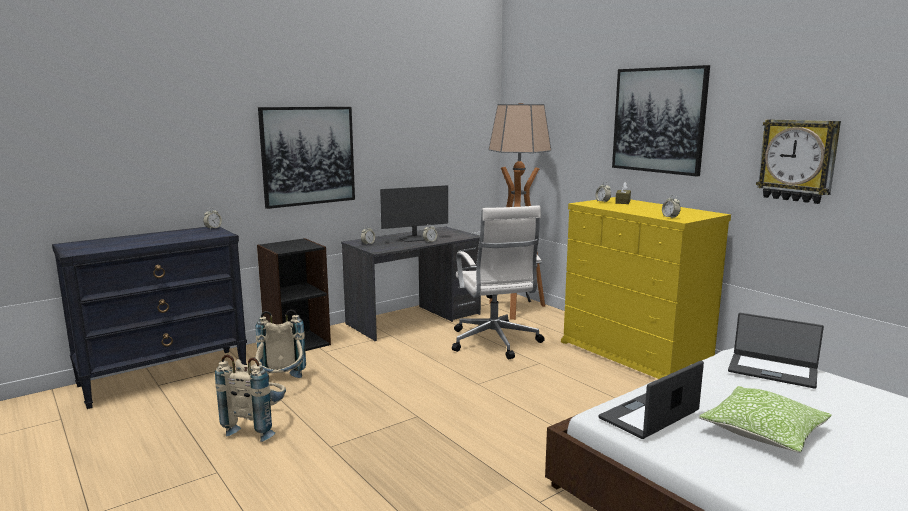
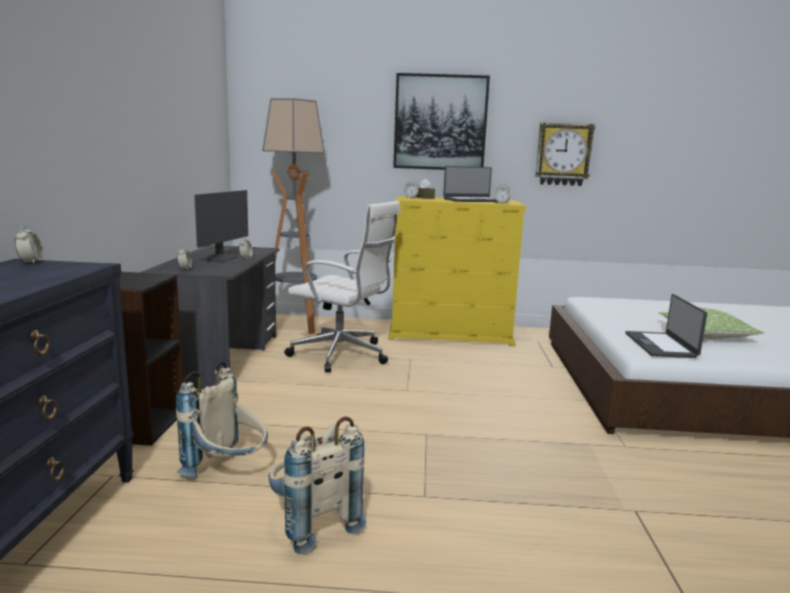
camera: 50 degrees left, 0 degrees up
(308, 156) = (100, 146): picture -> none
(772, 371) = (626, 304): laptop -> laptop (472, 200)

